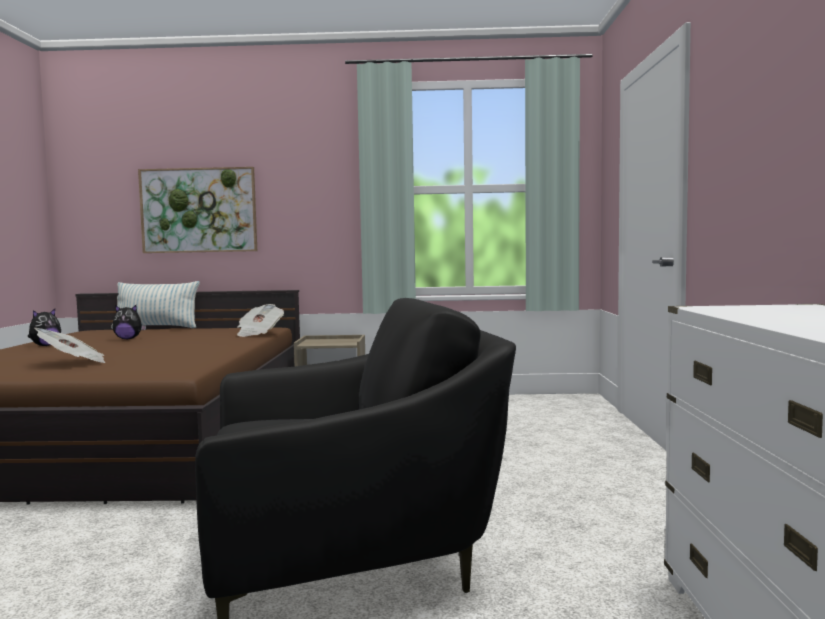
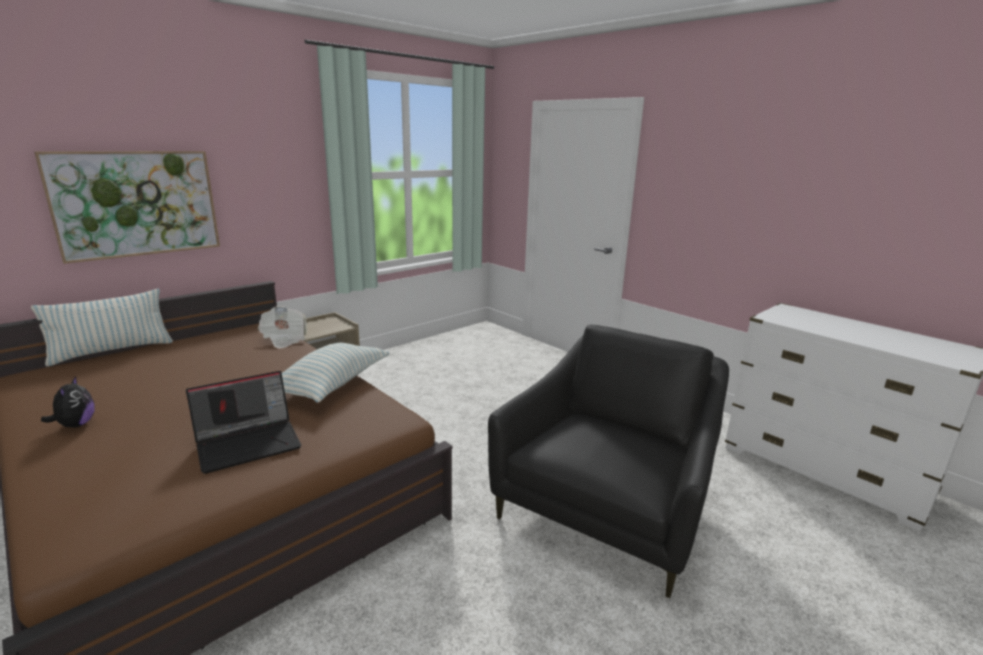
camera: 45 degrees left, 15 degrees up
(73, 363) = (249, 443): newspaper -> laptop
(128, 339) = (155, 382): plush toy -> none
(204, 353) = (331, 385): none -> pillow

